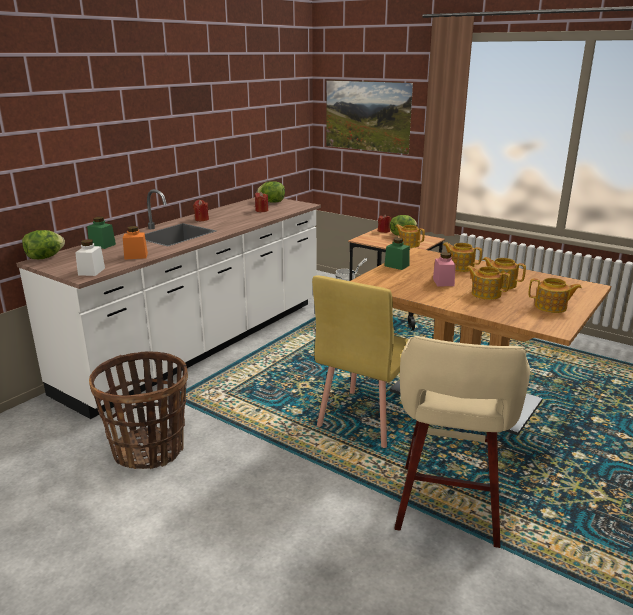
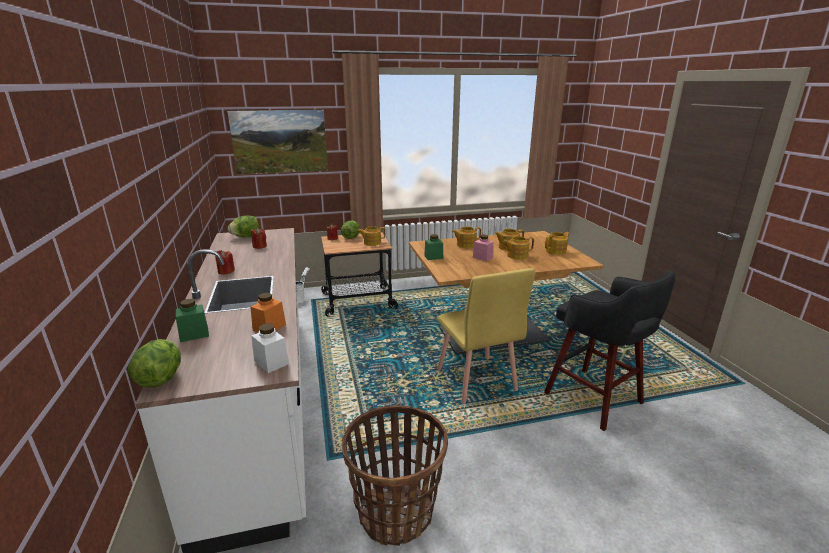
camera: 50 degrees left, 0 degrees up
(447, 507) = (595, 400): beige stool -> black stool

